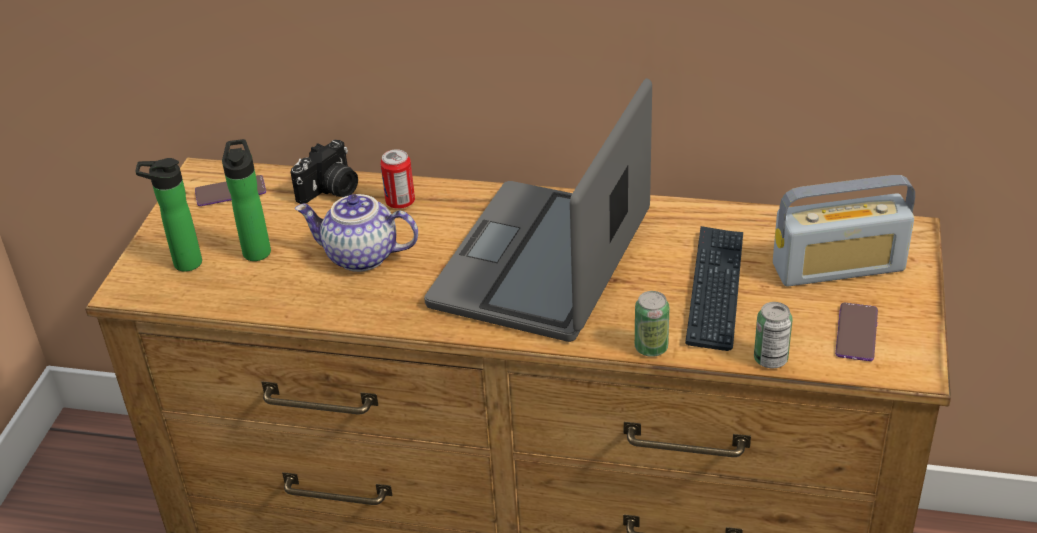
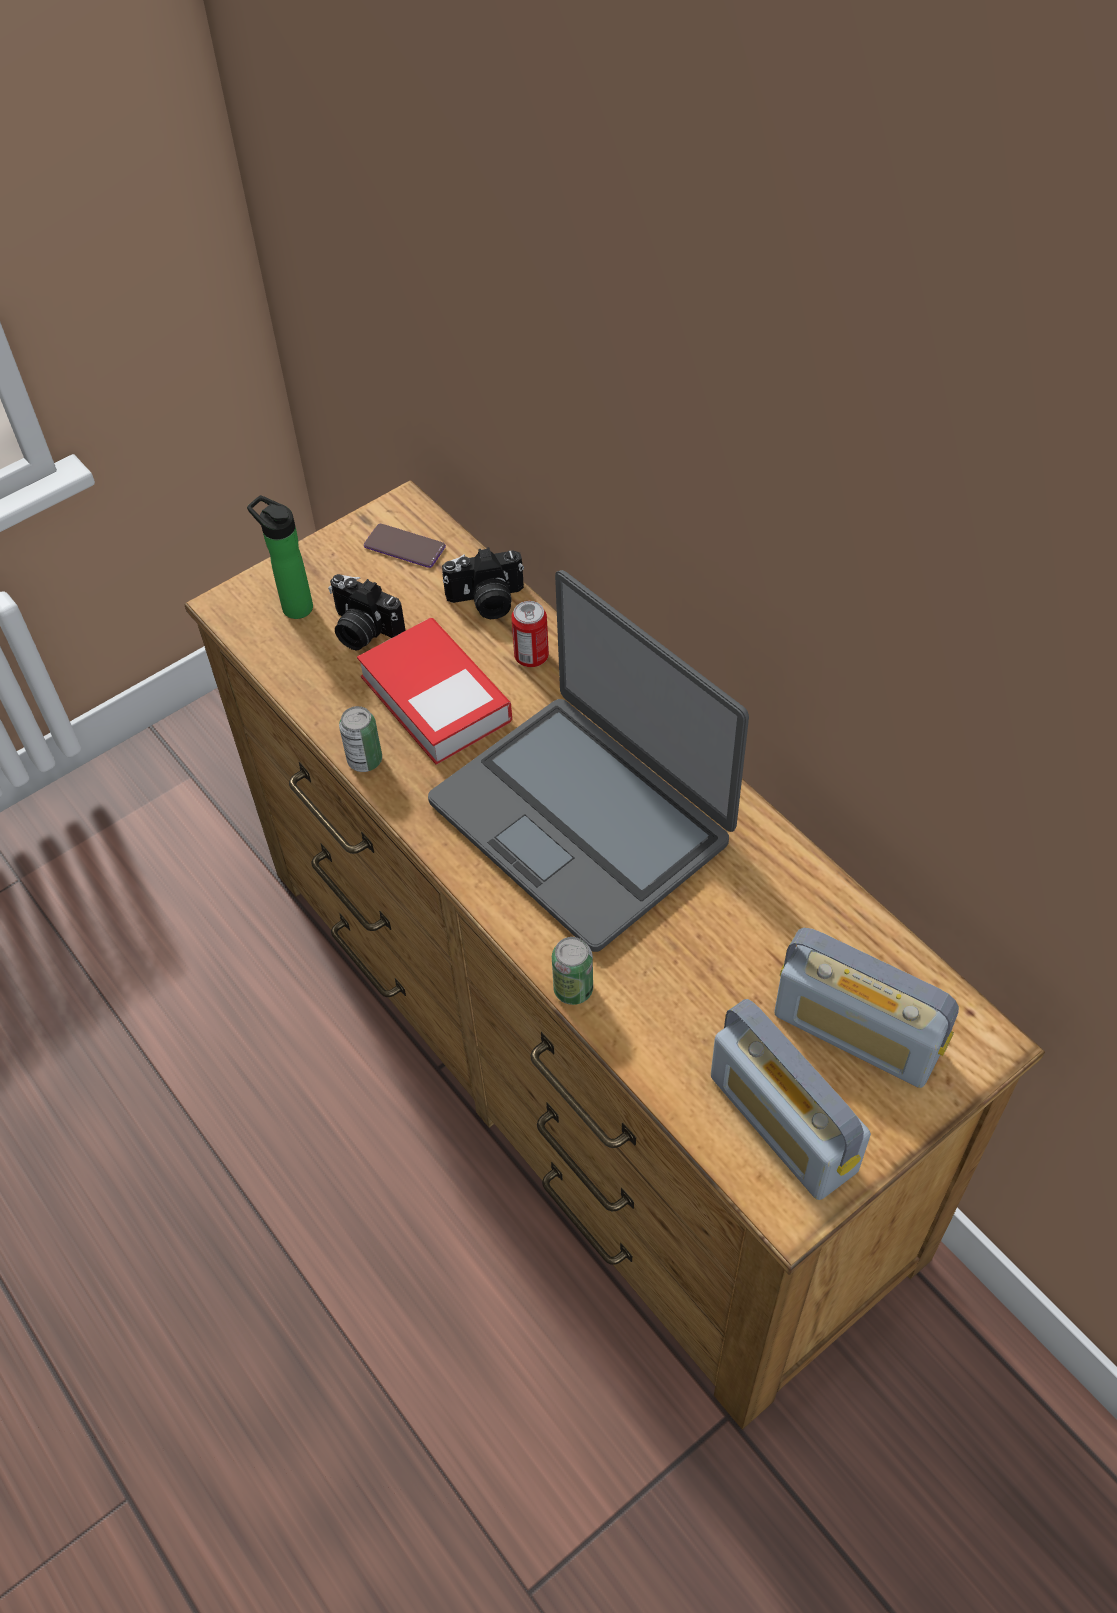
camera: 40 degrees right, 15 degrees up
(257, 250) = (363, 630): bottle -> camera
(360, 257) = (435, 699): teapot -> book
(544, 263) = (582, 819): laptop -> laptop turned 105 degrees counterclockwise
(715, 288) = (706, 966): keyboard -> none
(770, 359) = (666, 1088): can -> can (365, 760)
(856, 333) = (783, 1123): phone -> radio

